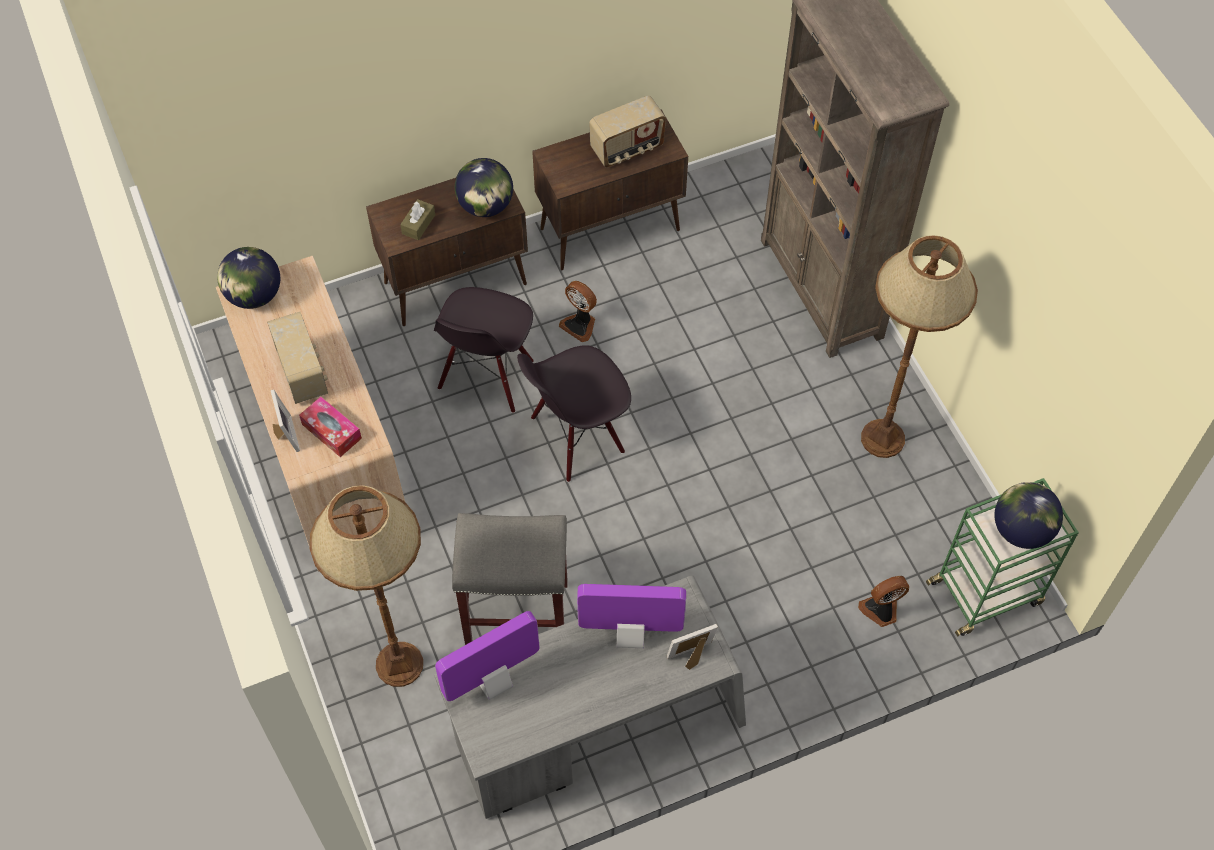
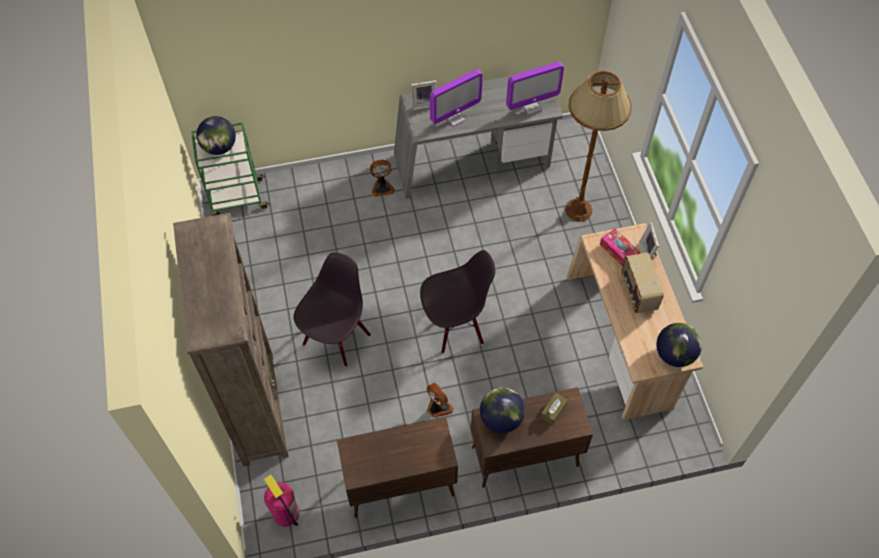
camera: 170 degrees left, 0 degrees up
(487, 376) = (509, 378): black chair -> black chair (336, 338)
(518, 613) = (507, 226): grey stool -> none
(627, 149) = (382, 454): radio -> none
(630, 636) = (454, 118): monitor -> monitor turned 45 degrees counterclockwise
(741, 182) = (285, 513): none -> fire extinguisher
(881, 610) = (300, 197): fan -> fan (382, 187)
(882, 438) = (259, 294): brown floor lamp -> none

